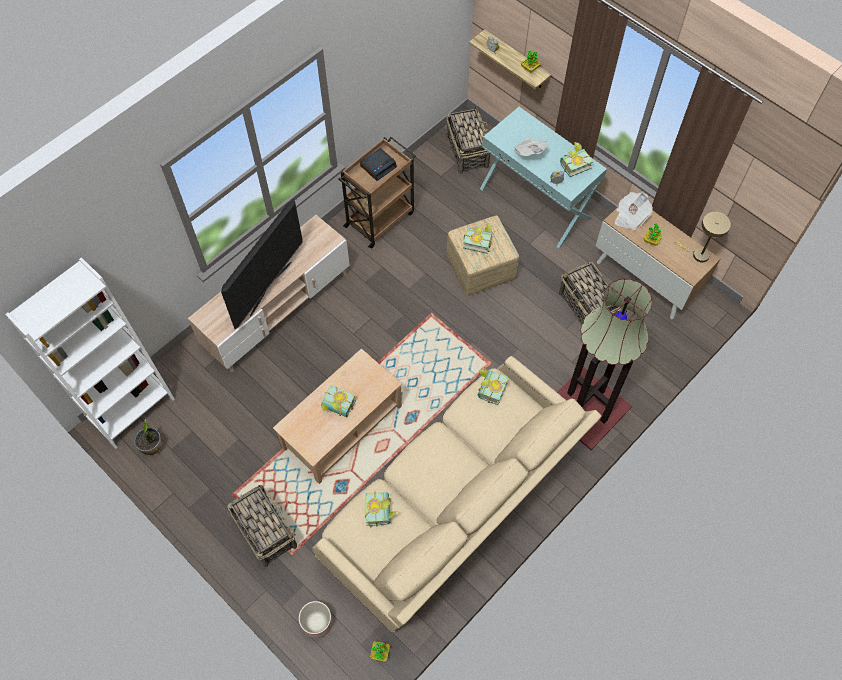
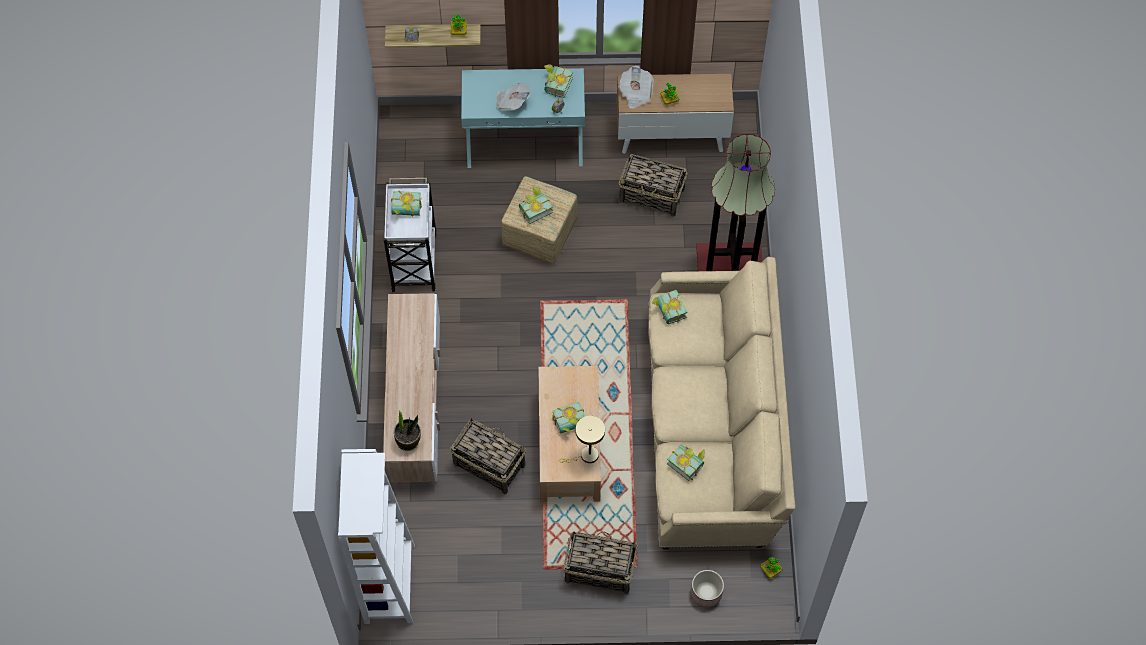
camera: 45 degrees left, 0 degrees up
(152, 447) = (440, 594): potted plant -> potted plant (408, 441)
(270, 288) = (420, 382): television -> none
(378, 166) = (406, 211): alarm clock -> book
(380, 219) = (414, 260): brown cart -> white cart
(467, 151) = (422, 143): basket -> basket (488, 464)
(698, 254) = (712, 83): beige table lamp -> beige table lamp (586, 456)

